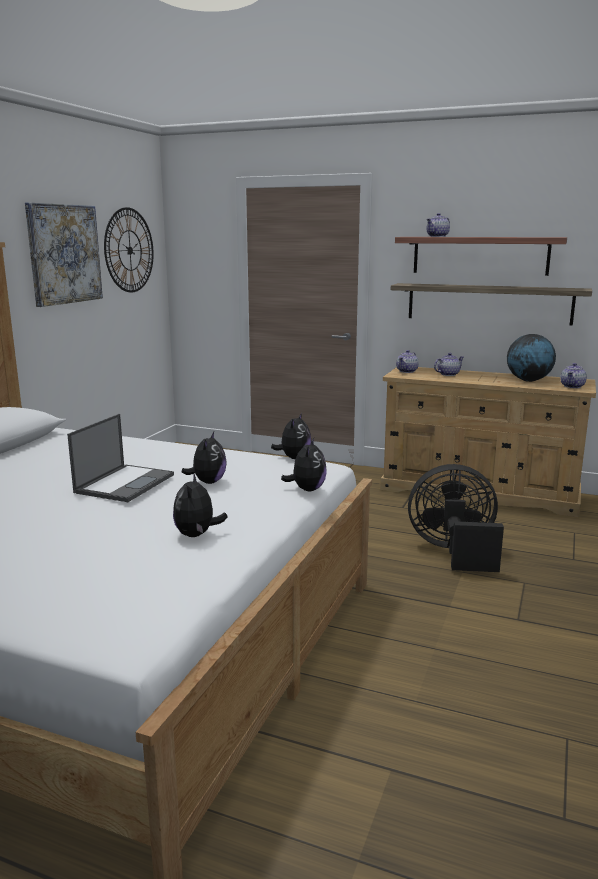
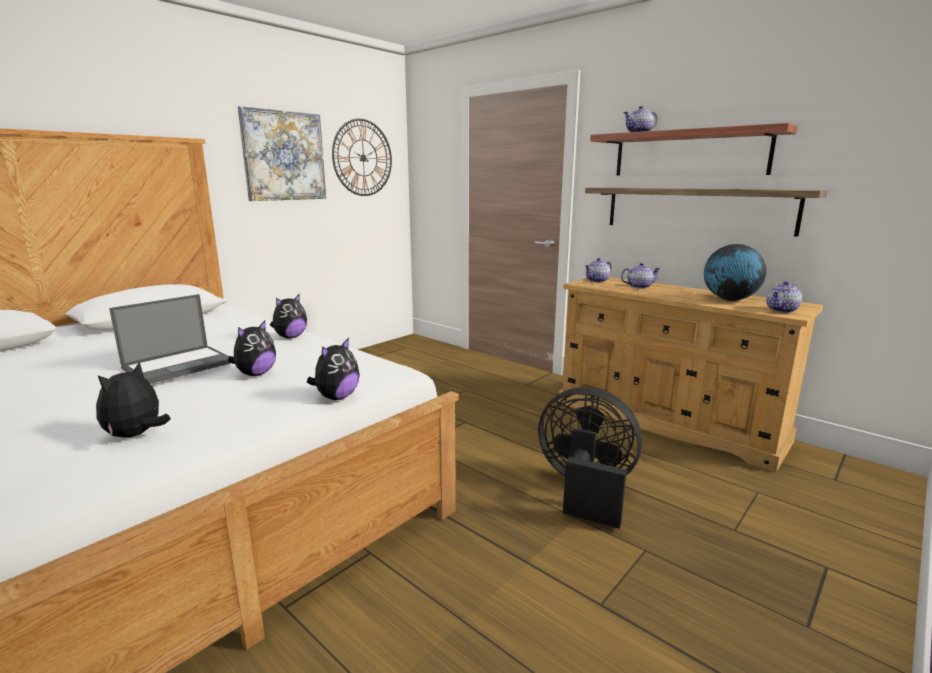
camera: 20 degrees right, 0 degrees up
(294, 458) = (380, 359): plush toy -> plush toy (290, 337)

